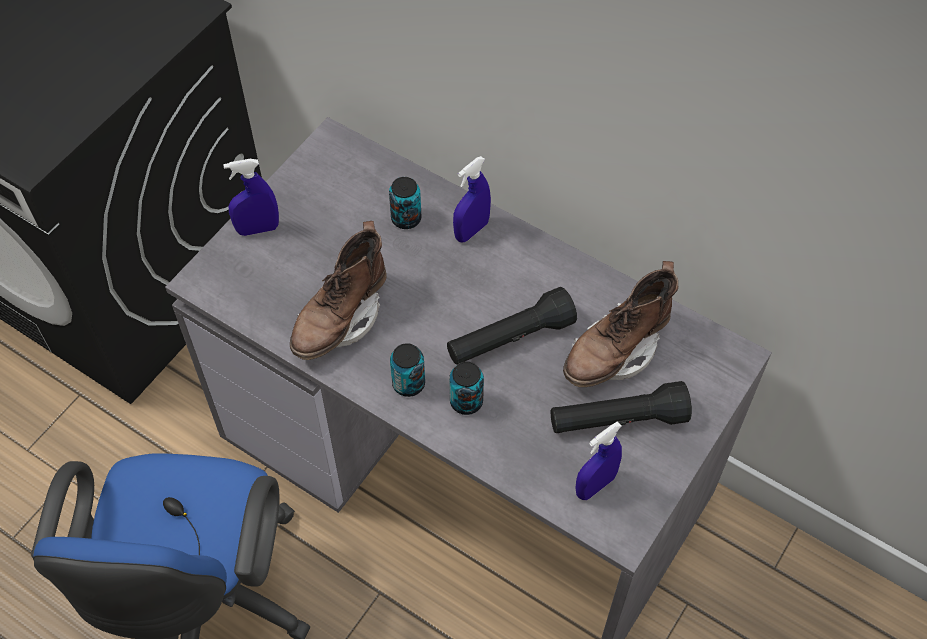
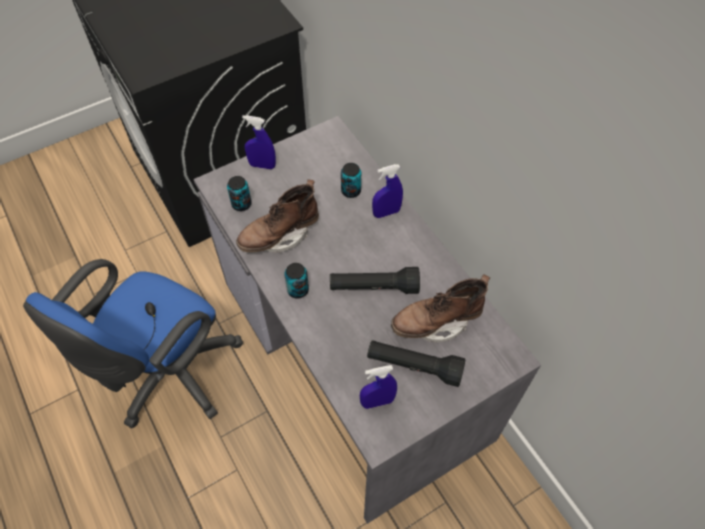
camera: 25 degrees right, 0 degrees up
(466, 401) = (326, 315): can -> can (241, 204)

